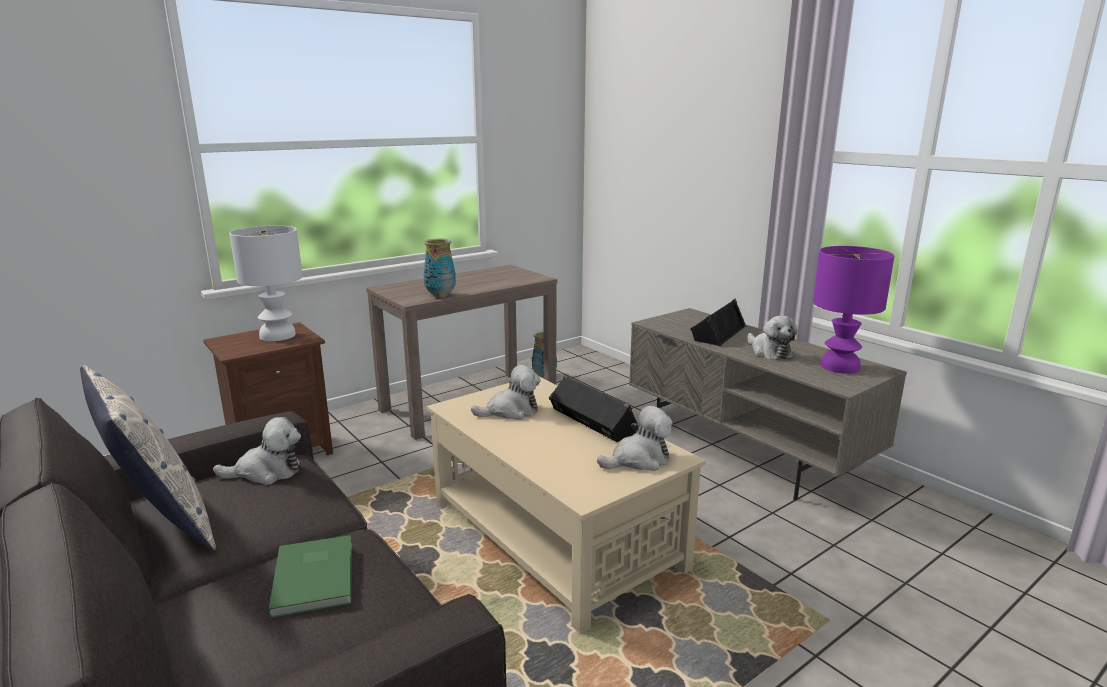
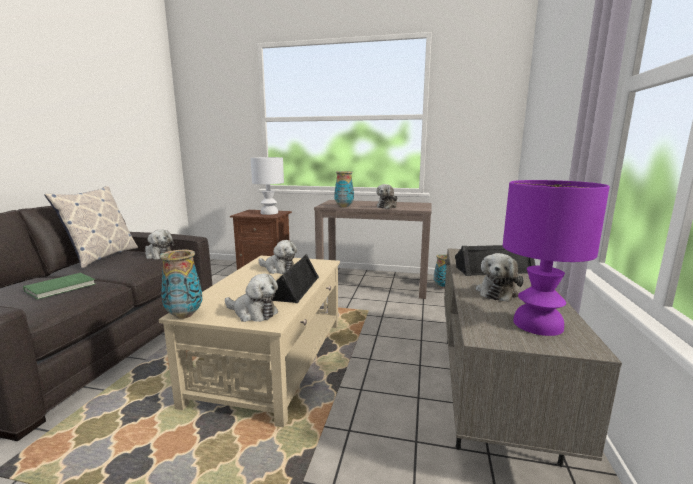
camera: 50 degrees right, 5 degrees down
(491, 283) = (387, 206): none -> plush toy
(593, 497) = (184, 315): none -> vase

